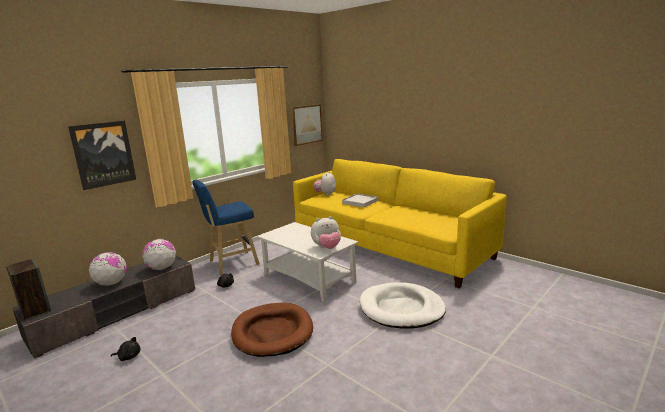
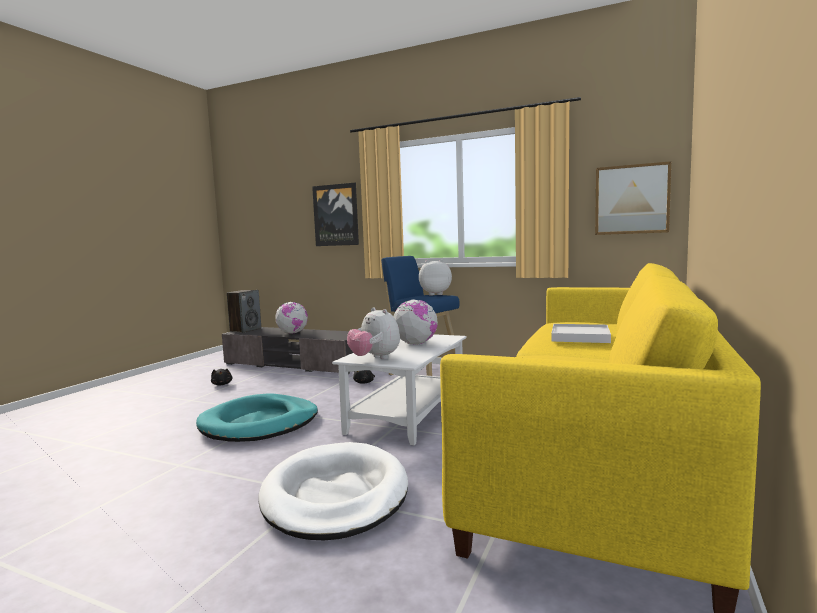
camera: 70 degrees right, 10 degrees down
(161, 268) = (328, 336): globe -> globe (415, 344)
(272, 332) = (260, 423): brown dog bed -> turquoise dog bed
(325, 194) = (595, 322): plush toy -> plush toy (435, 294)

